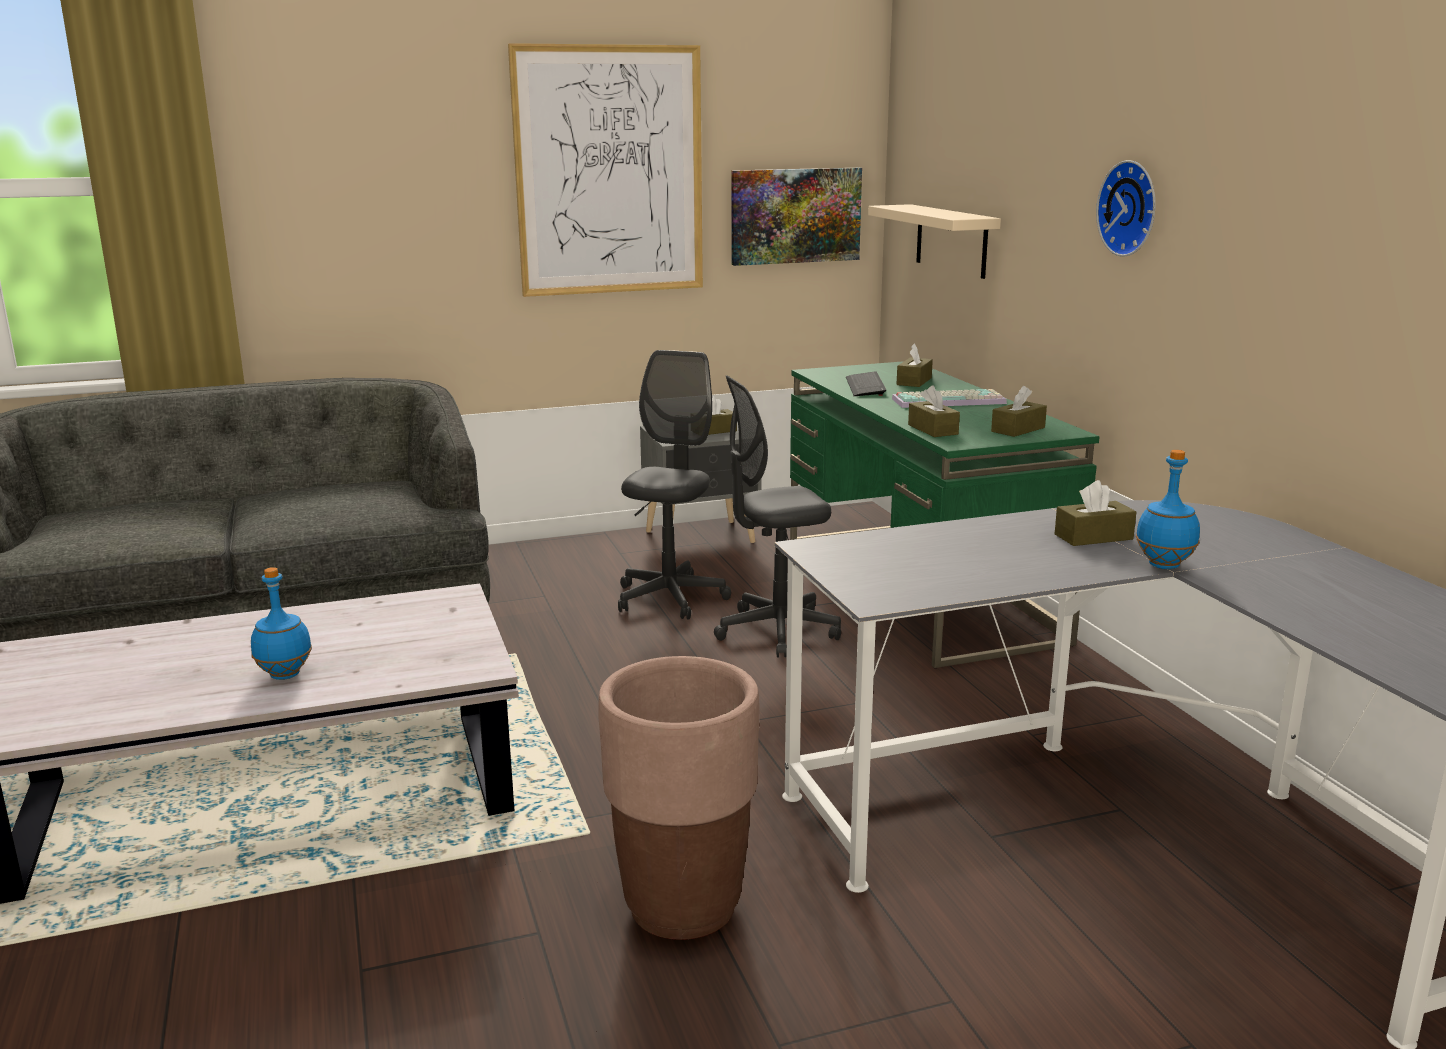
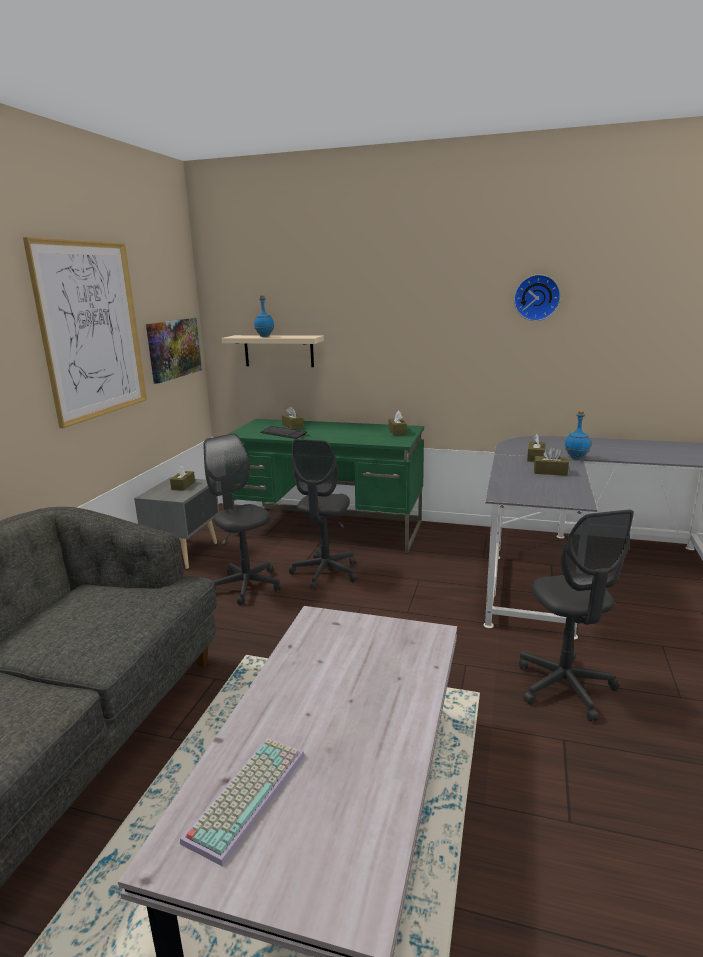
camera: 55 degrees left, 0 degrees up
(285, 674) = (378, 708): blue bottle -> blue bottle (264, 336)
(682, 907) = (564, 687): brown planter -> grey office chair
(933, 429) = (375, 441): brown tissue box -> brown tissue box (550, 472)
(949, 400) = (335, 429): keyboard -> keyboard (246, 794)
(1131, 208) = (427, 322): wall clock -> wall clock (537, 297)

